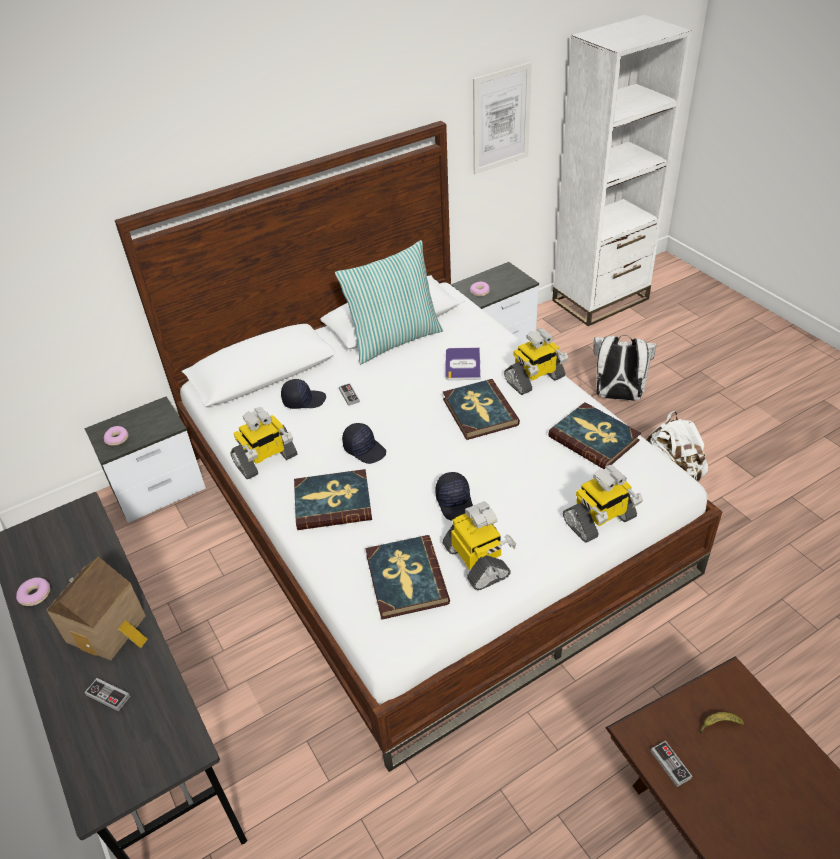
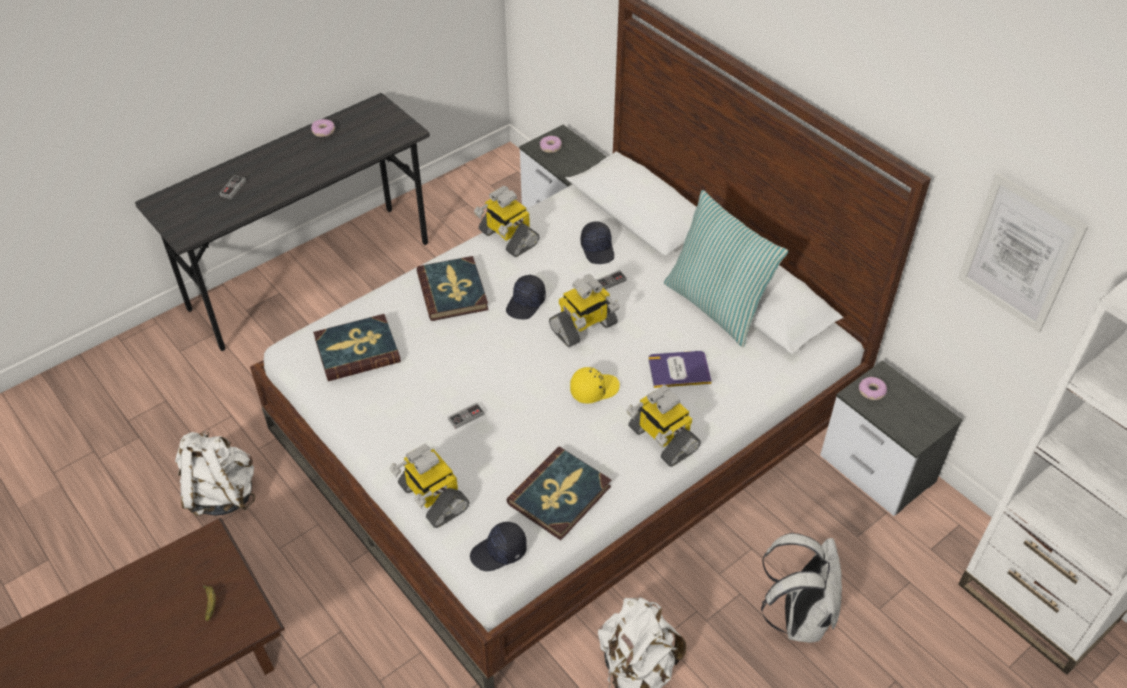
camera: 80 degrees right, 5 degrees up
(110, 630) = (288, 175): toy house -> none
(455, 502) = (453, 378): black cap -> black cap (499, 552)
(477, 561) = (378, 400): toy robot -> toy robot (583, 327)
(479, 412) = (593, 389): book -> yellow cap
(481, 819) = (222, 494): none -> white backpack
(670, 764) = (178, 562): game controller -> game controller (466, 417)

